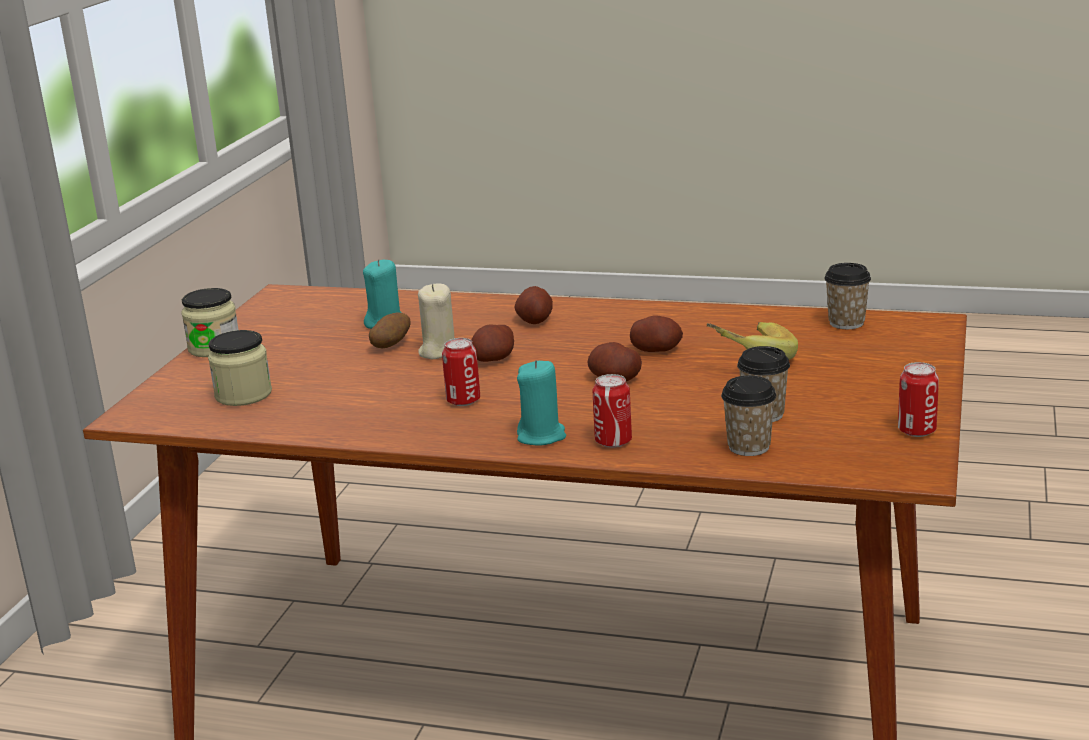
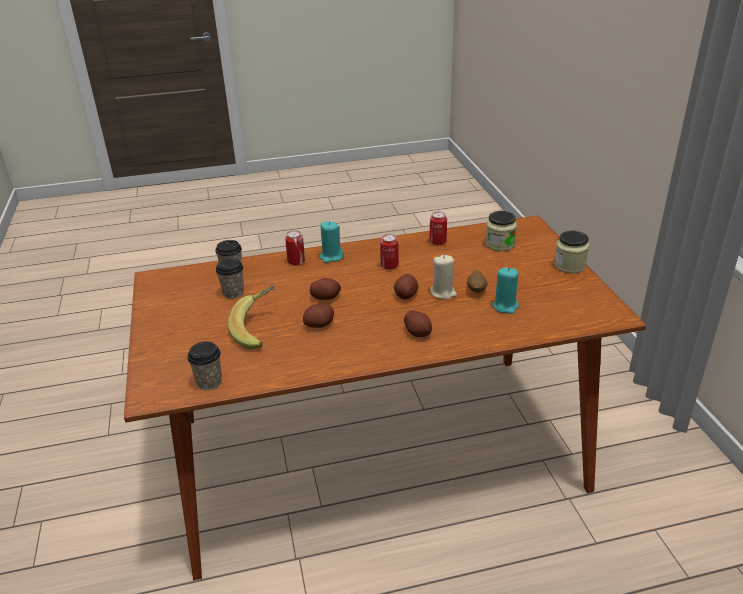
camera: 150 degrees right, 10 degrees up
(916, 431) = (153, 301): can -> can (437, 242)

